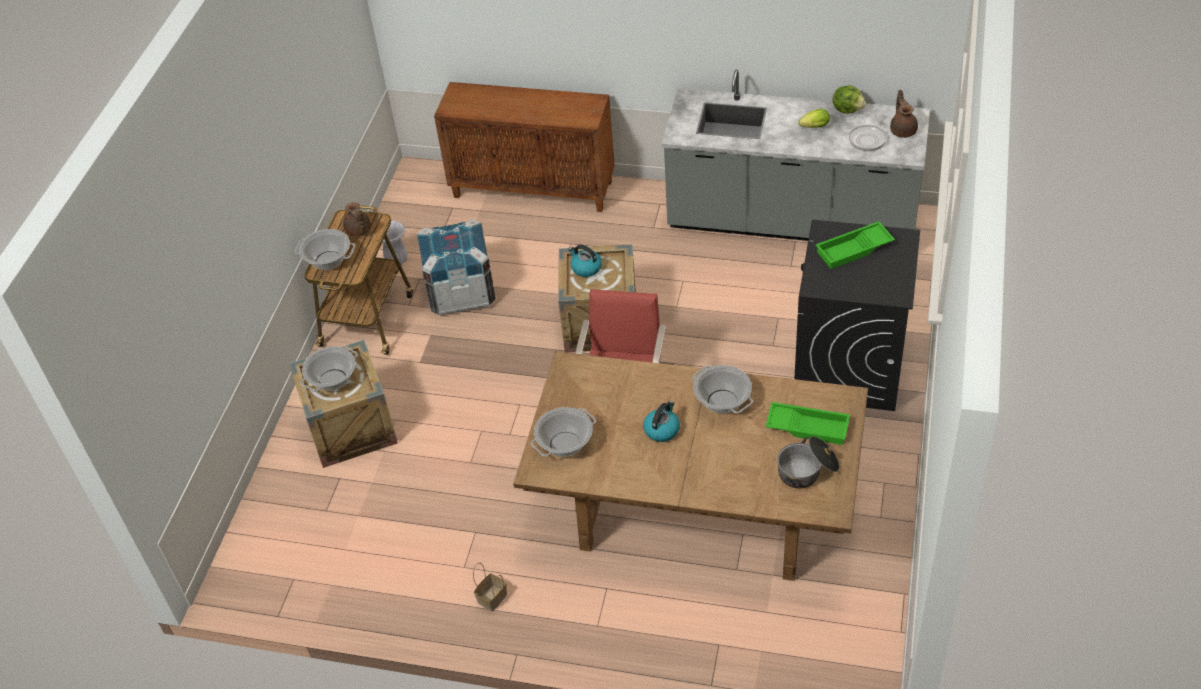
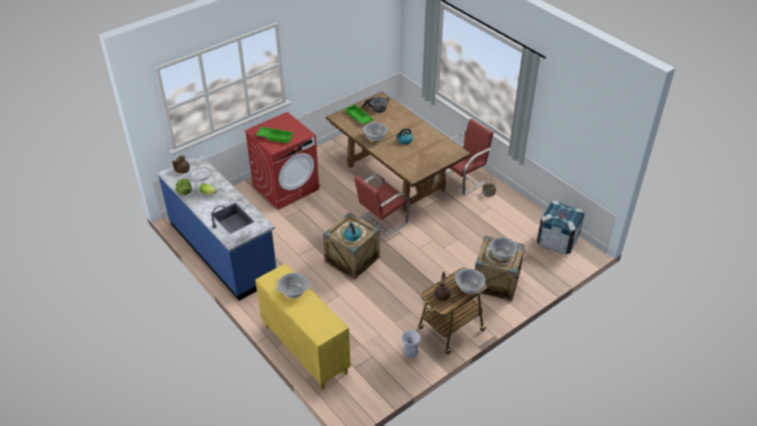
camera: 145 degrees left, 5 degrees down
(461, 291) = (395, 314): crate -> crate (557, 241)
(534, 189) = (304, 349): brown cabinet -> yellow cabinet
(565, 444) = (441, 154): cooking pot -> cooking pot (294, 292)
(567, 600) = (463, 179): none -> red chair
(792, 222) = (223, 250): grey counter -> blue counter
(849, 366) = (286, 187): black washing machine -> red washing machine

